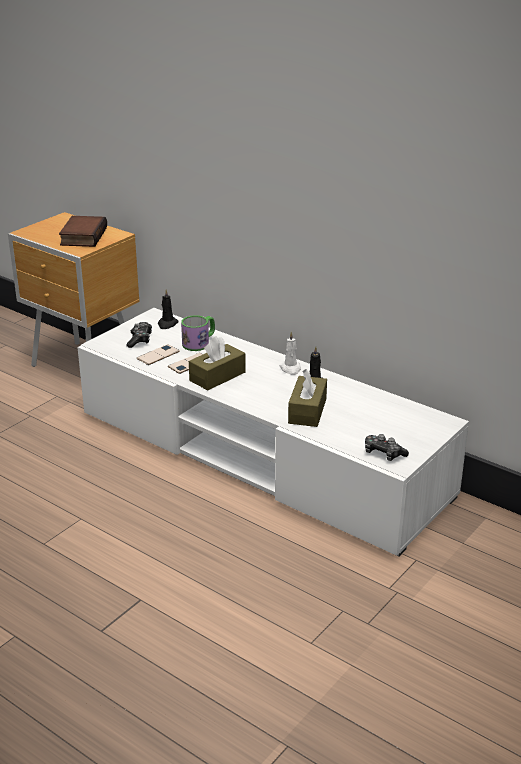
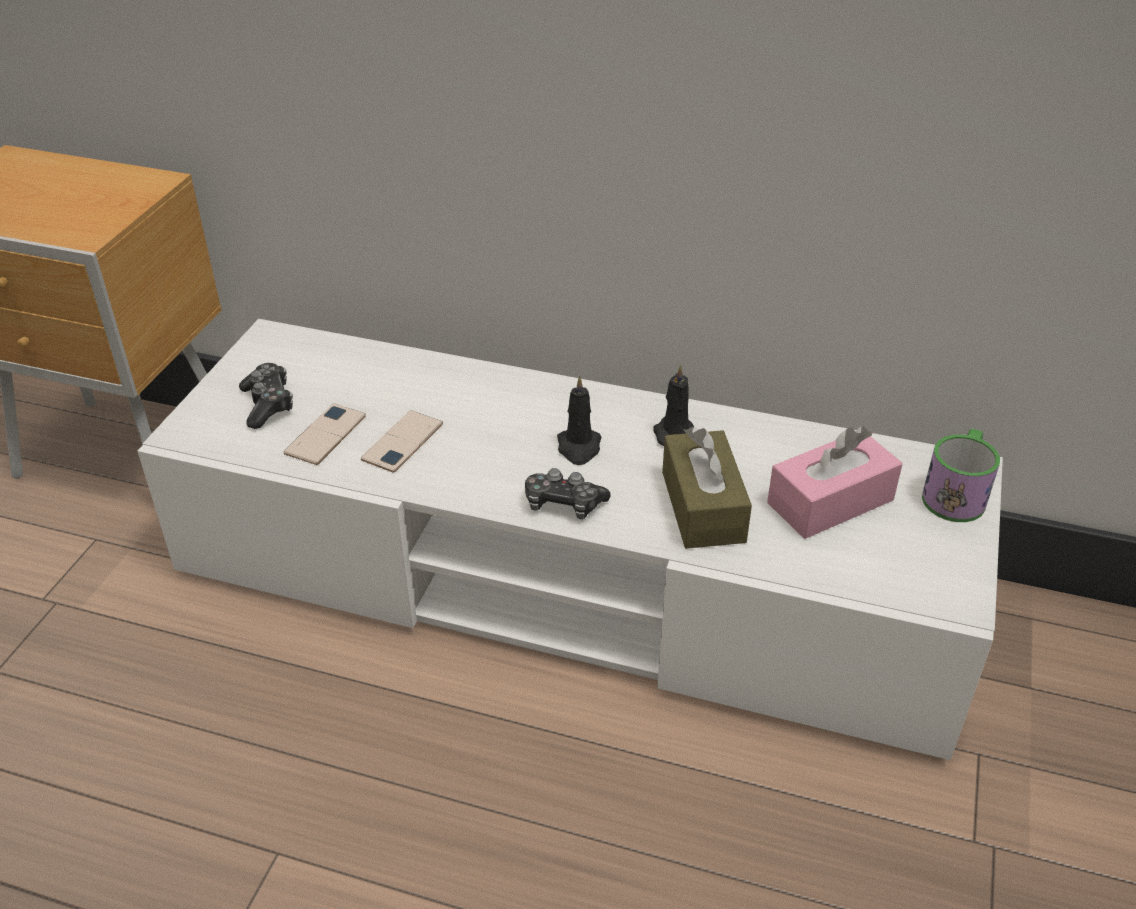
camera: 20 degrees left, 10 degrees up
(82, 236) = (75, 198): book -> none
(167, 324) = (307, 353): black candle -> black candle (579, 448)
(199, 343) = (396, 385): mug -> mug (956, 493)
(217, 376) = (476, 461): brown tissue box -> none
(290, 369) = (609, 410): white candle -> none
(368, 420) = (830, 501): none -> pink tissue box
(383, 454) = (912, 579): game controller -> game controller (563, 504)

